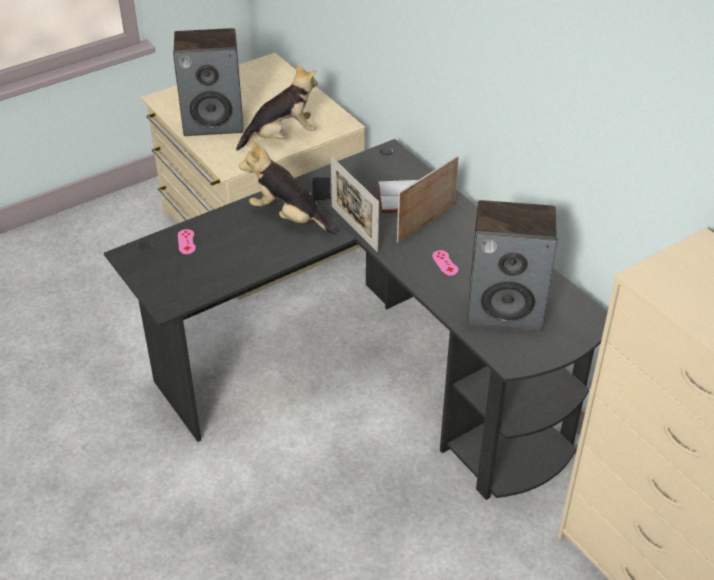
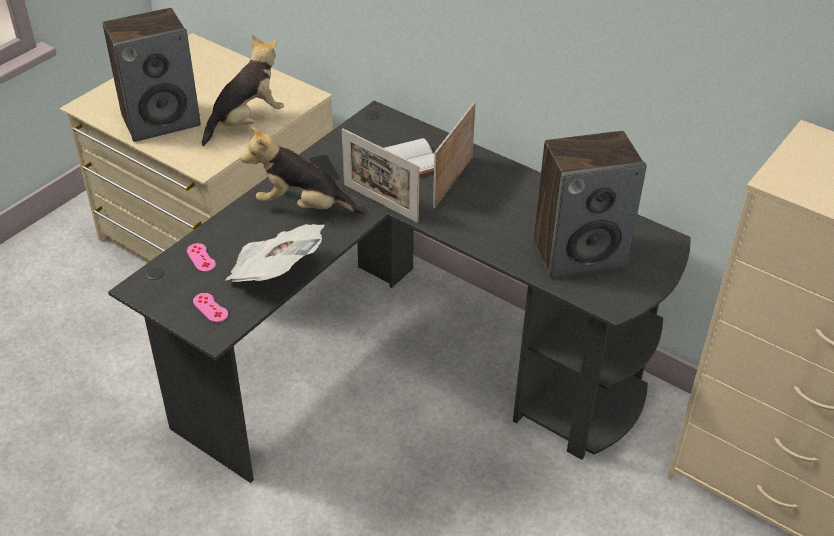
camera: 20 degrees left, 0 degrees up
(239, 267) = (276, 273): none -> newspaper
(445, 263) = (494, 219): pink game controller -> pink game controller (210, 308)

